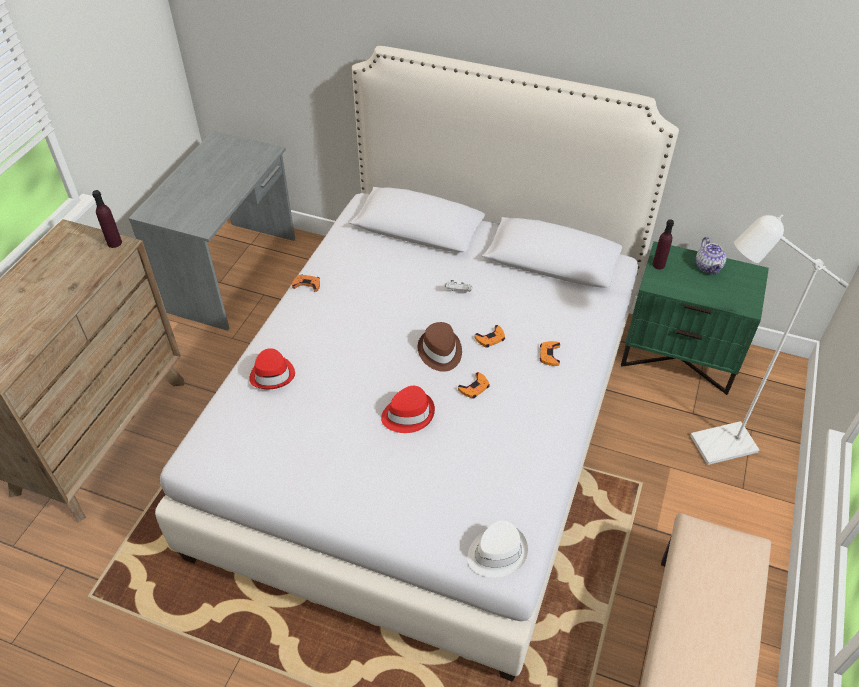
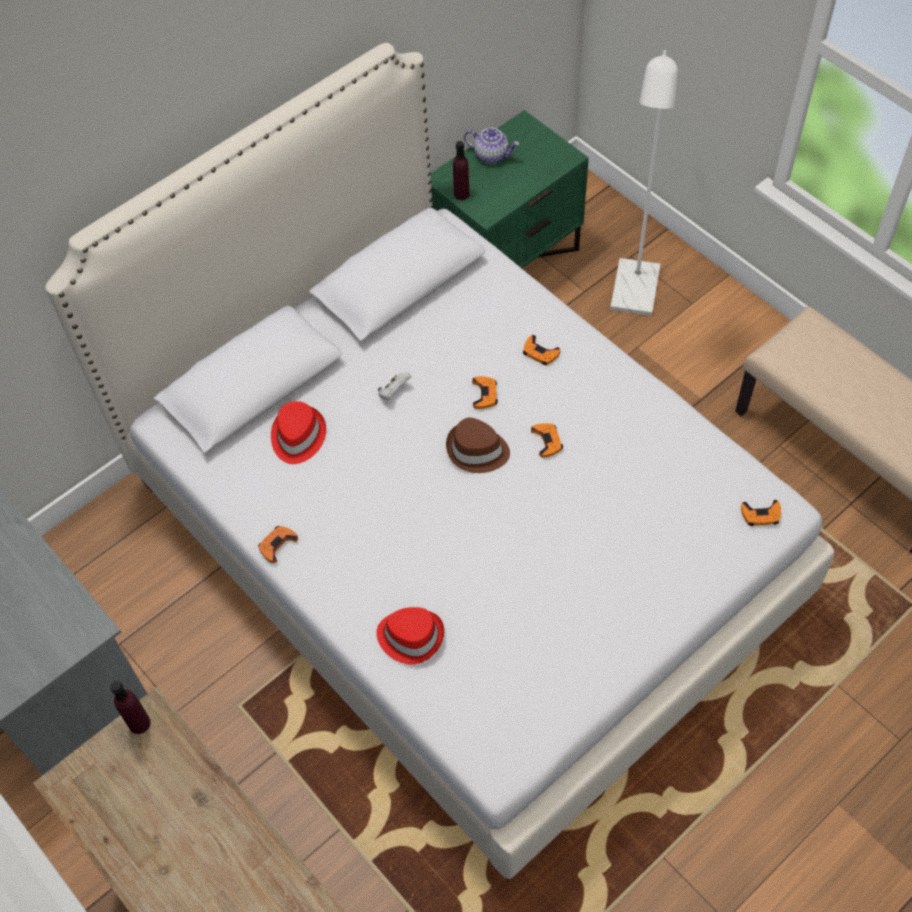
camera: 60 degrees left, 10 degrees up
(408, 414) = (550, 519): red hat -> red hat (297, 436)
(496, 552) = (761, 515): white hat -> orange game controller

